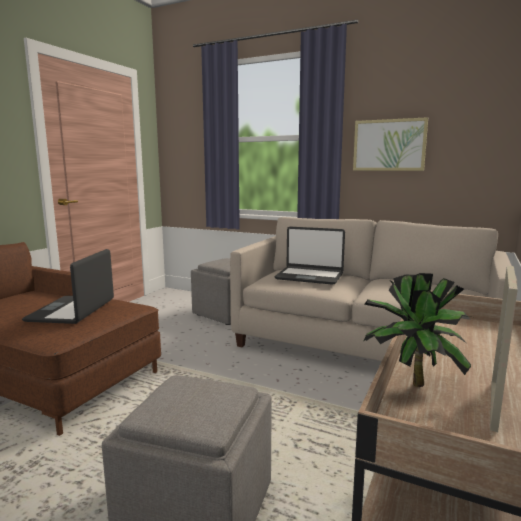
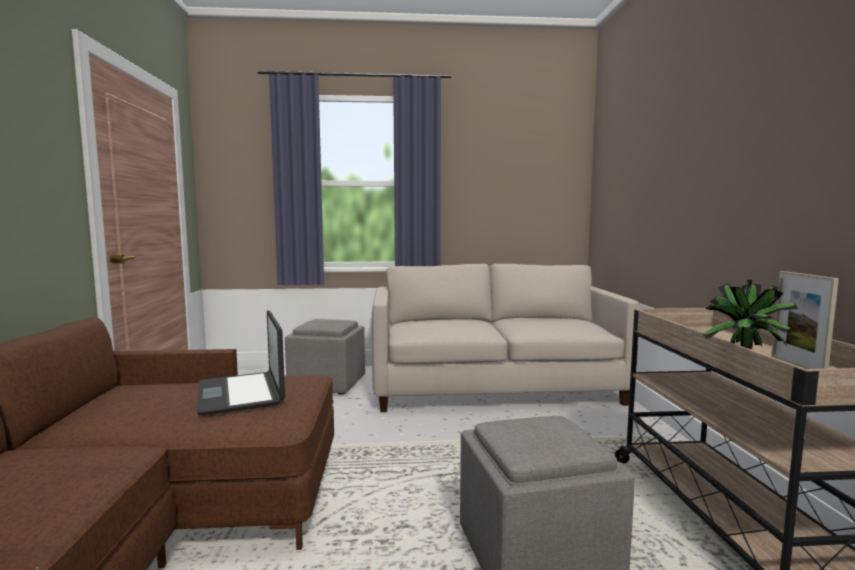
camera: 30 degrees left, 5 degrees down
(309, 276) = (447, 323): laptop -> none
(389, 145) = (481, 194): picture -> none

